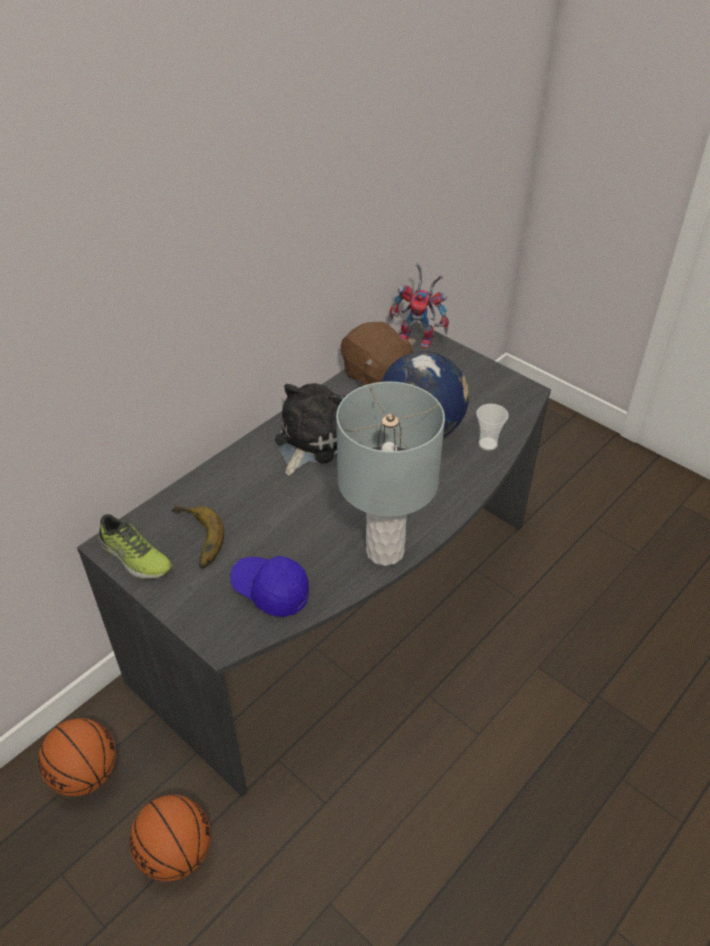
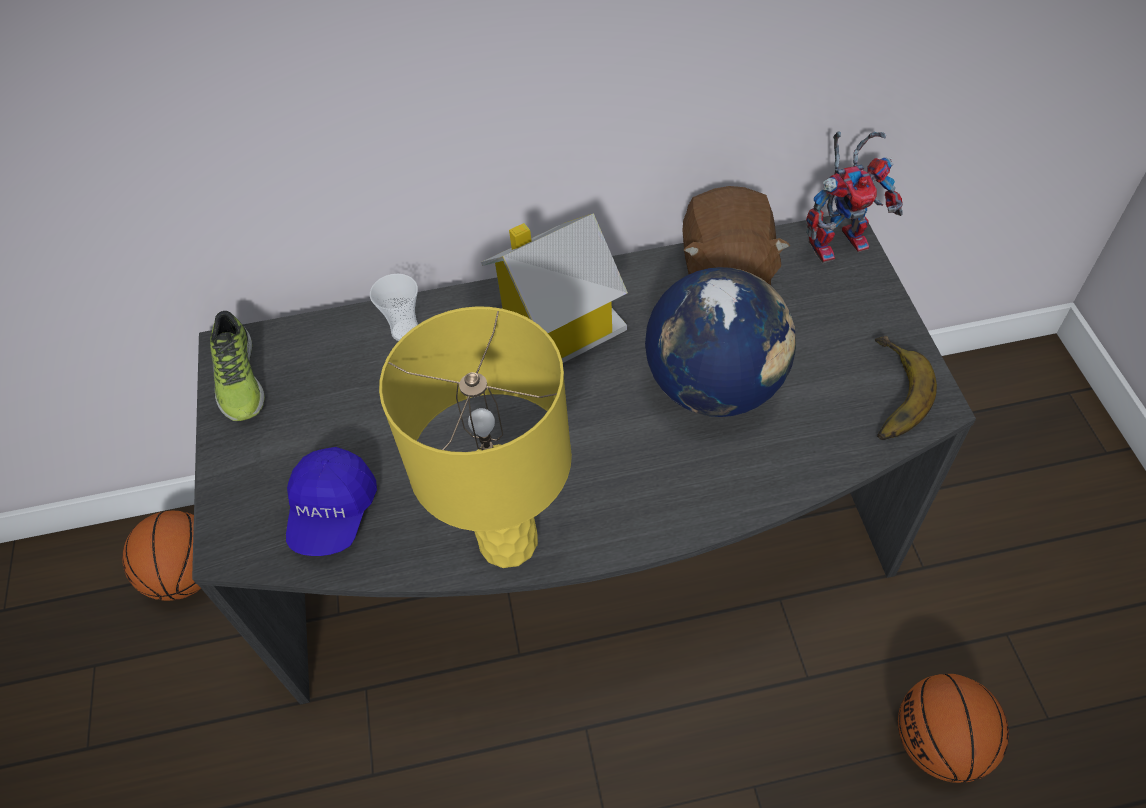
camera: 40 degrees right, 10 degrees up
(176, 853) = (198, 720): basketball -> basketball (939, 742)
(194, 540) = (314, 392): banana -> banana (886, 394)
(271, 591) = (333, 512): blue cap -> blue cap turned 150 degrees counterclockwise
(311, 440) = (559, 327): plush toy -> toy house
(384, 551) = (507, 541): grey table lamp -> yellow table lamp
(419, 339) = (840, 240): toy robot -> toy robot turned 75 degrees counterclockwise
(488, 444) = (792, 458): cup -> cup (405, 331)

